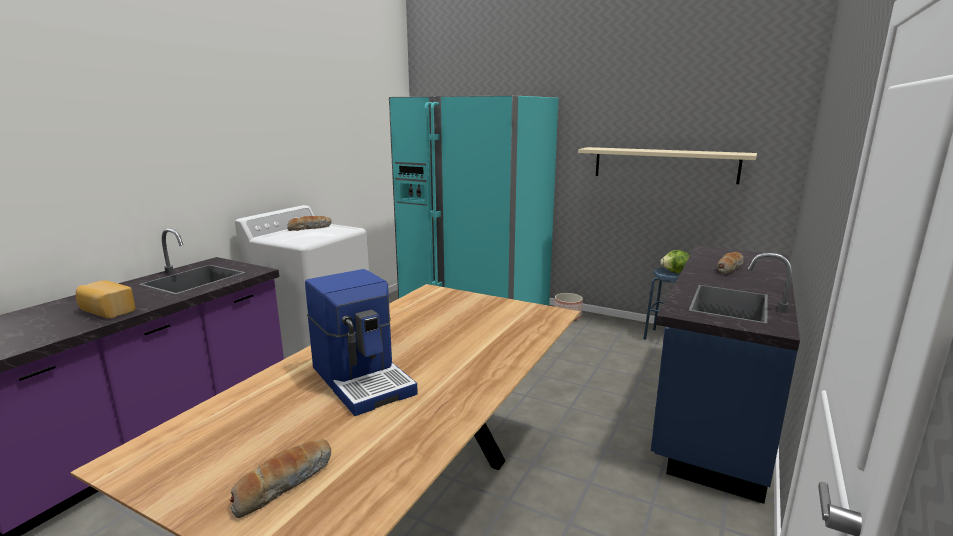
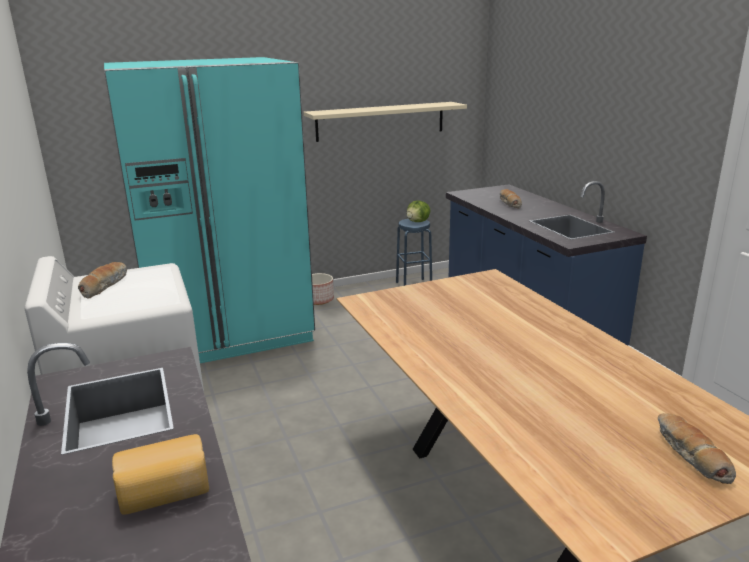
camera: 50 degrees left, 5 degrees up
(363, 379) = (533, 381): coffee machine -> none

